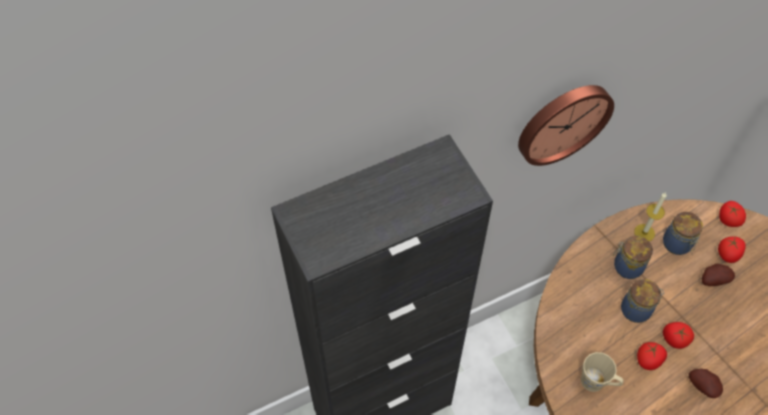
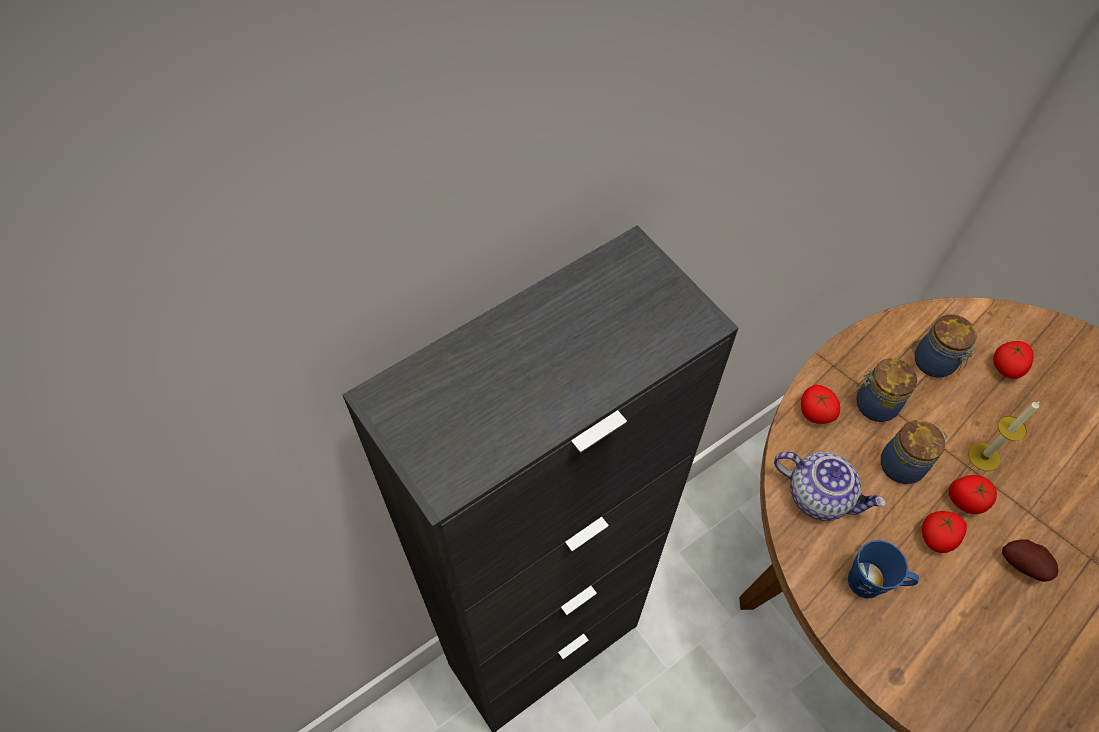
camera: 10 degrees left, 0 degrees up
(562, 121) = (788, 195): wall clock -> none
(574, 321) = (819, 495): none -> teapot
(597, 382) = (872, 583): beige mug -> blue mug
(644, 232) = (886, 353): candle -> candle (983, 457)
(713, 279) = (995, 405): potato -> none
(728, 219) = (993, 319): tomato -> tomato (814, 412)

